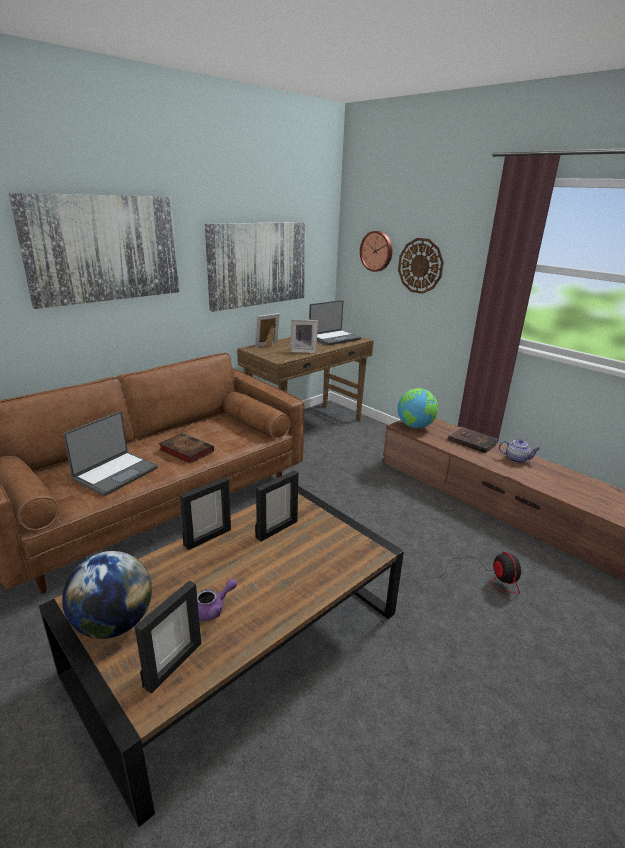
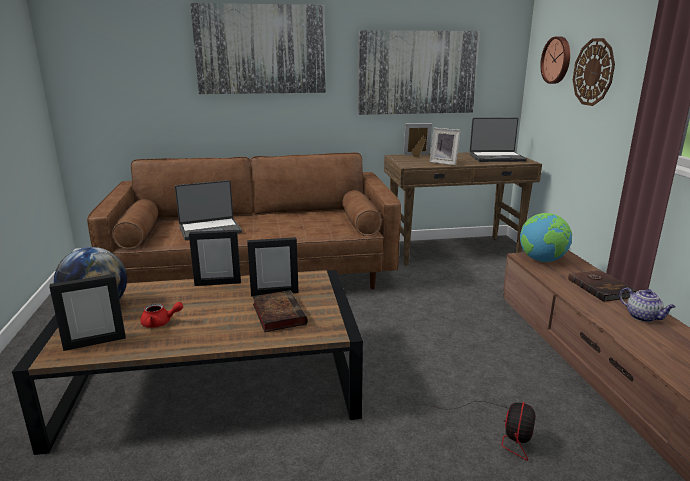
camera: 35 degrees right, 5 degrees down
(185, 450) = (276, 227): book -> book (277, 313)
(213, 609) = (160, 323): purple teapot -> red teapot

